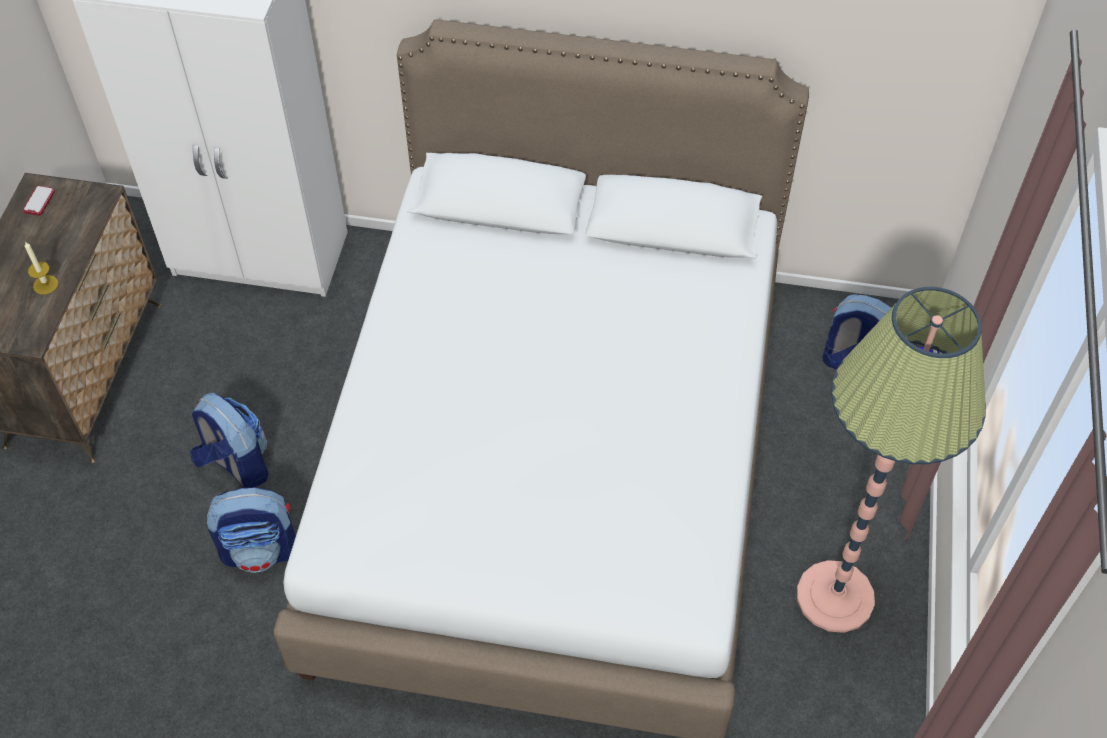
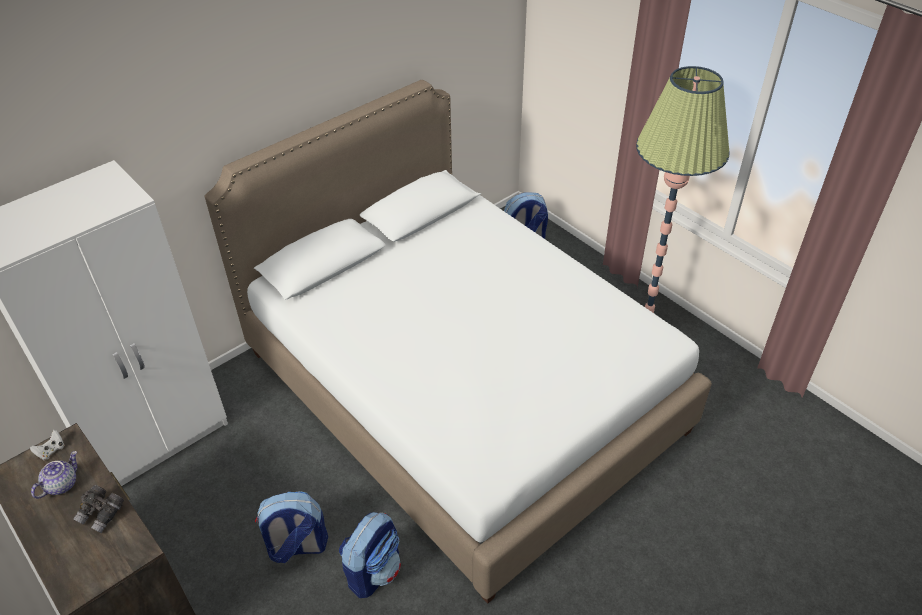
camera: 50 degrees left, 10 degrees down
(39, 201) = (22, 478): phone -> none
(45, 284) = (102, 514): candle -> grey binoculars
(53, 232) = (61, 484): none -> teapot
(80, 195) = (51, 451): none -> white game controller

